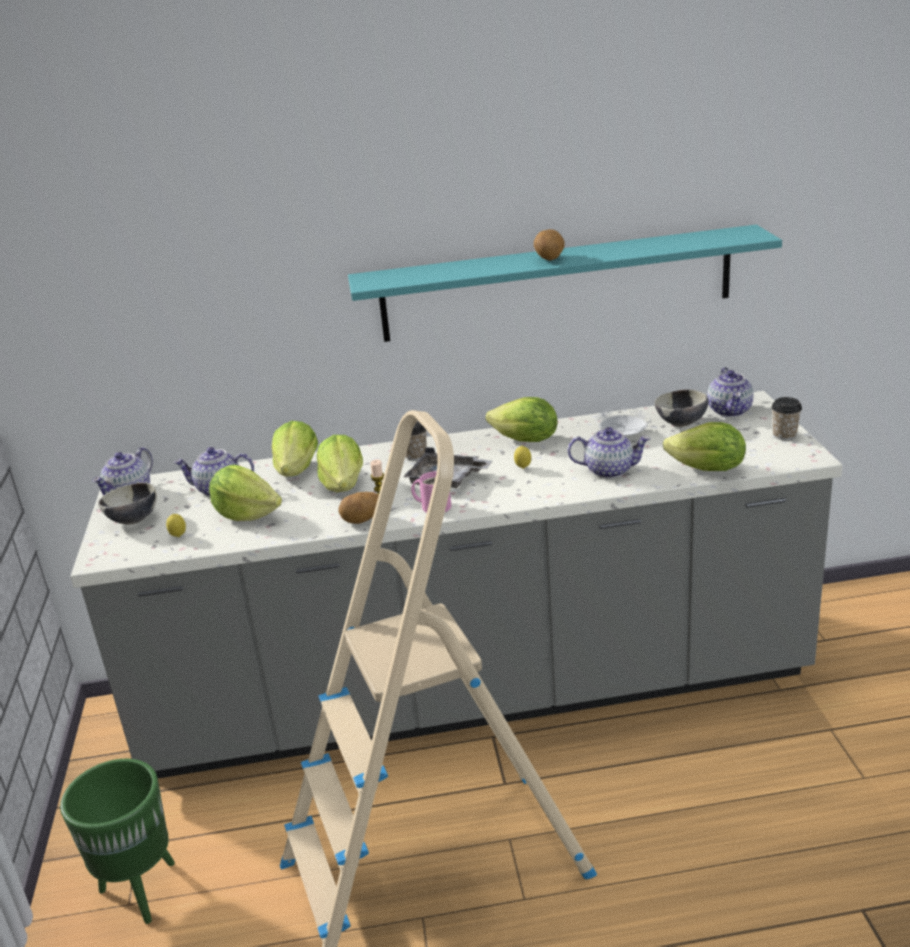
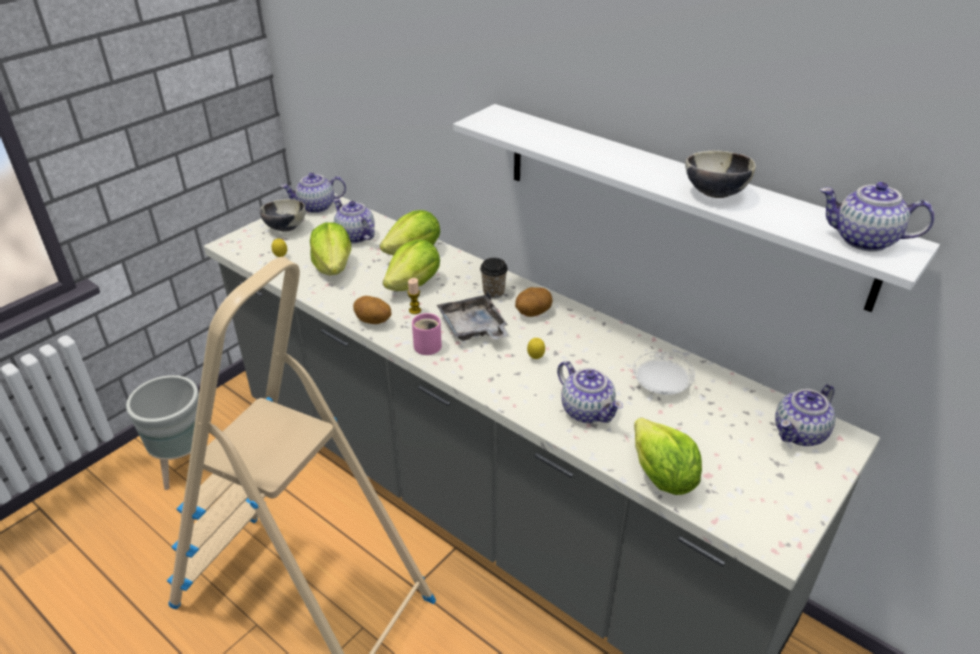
camera: 45 degrees right, 10 degrees up
(140, 890) = (187, 467): green planter -> grey planter
(526, 441) = (583, 335): lettuce -> none
(549, 259) = (647, 172): potato -> potato (533, 313)
(557, 284) = (677, 200): turquoise shelf -> white shelf
(681, 423) = (730, 412): bowl -> bowl (714, 193)
(726, 236) = (863, 240): none -> teapot
(784, 435) = (800, 500): cup -> none

